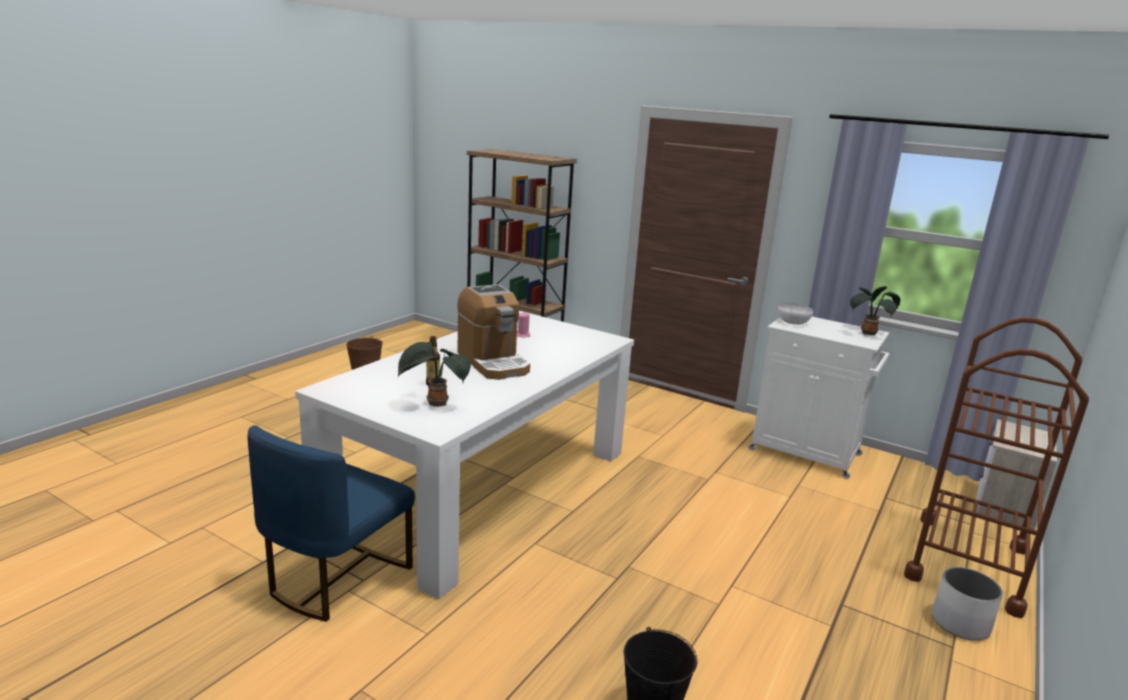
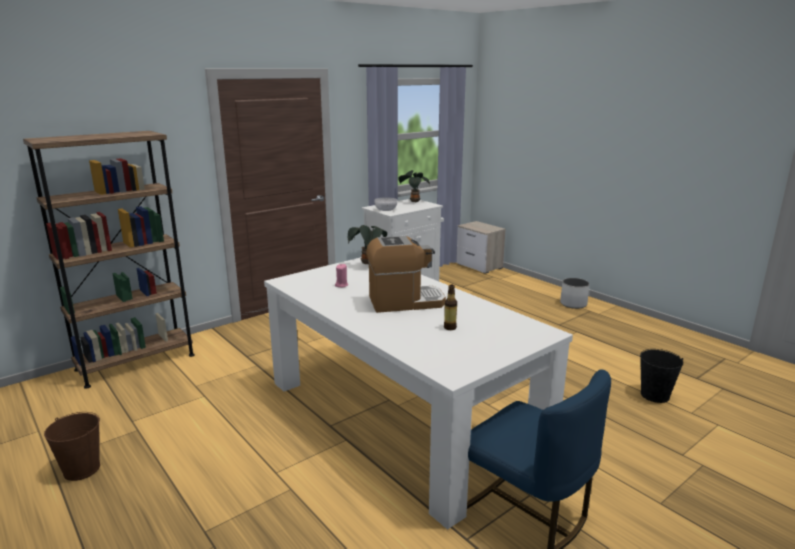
camera: 70 degrees left, 0 degrees up
(435, 404) = (494, 330): potted plant -> potted plant (368, 263)
(967, 563) = (526, 288): brown cart -> none

